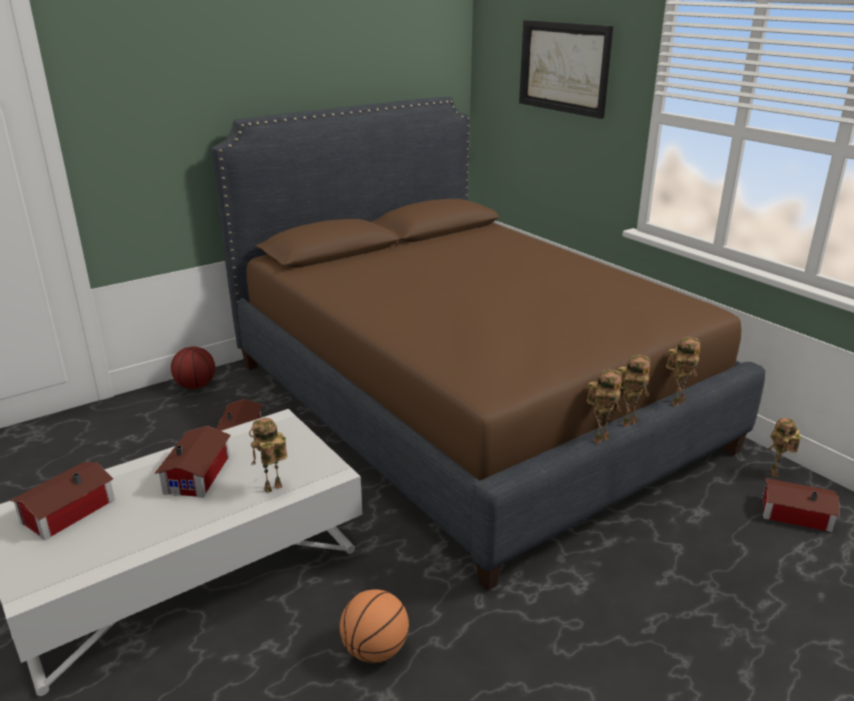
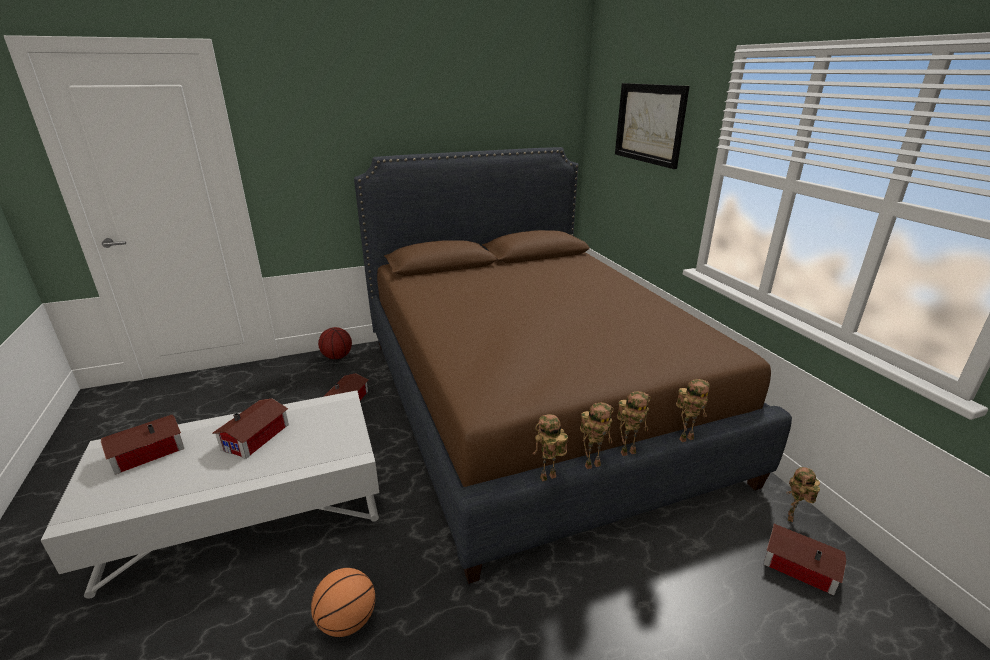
camera: 15 degrees right, 0 degrees up
(273, 490) = (300, 462): toy robot -> toy robot (548, 479)

